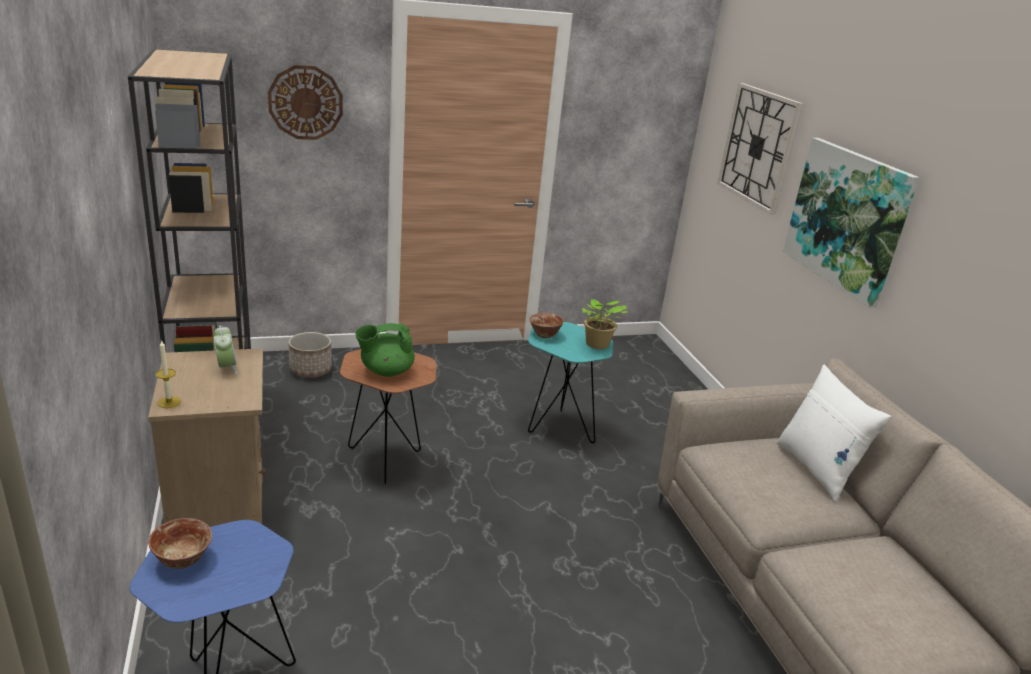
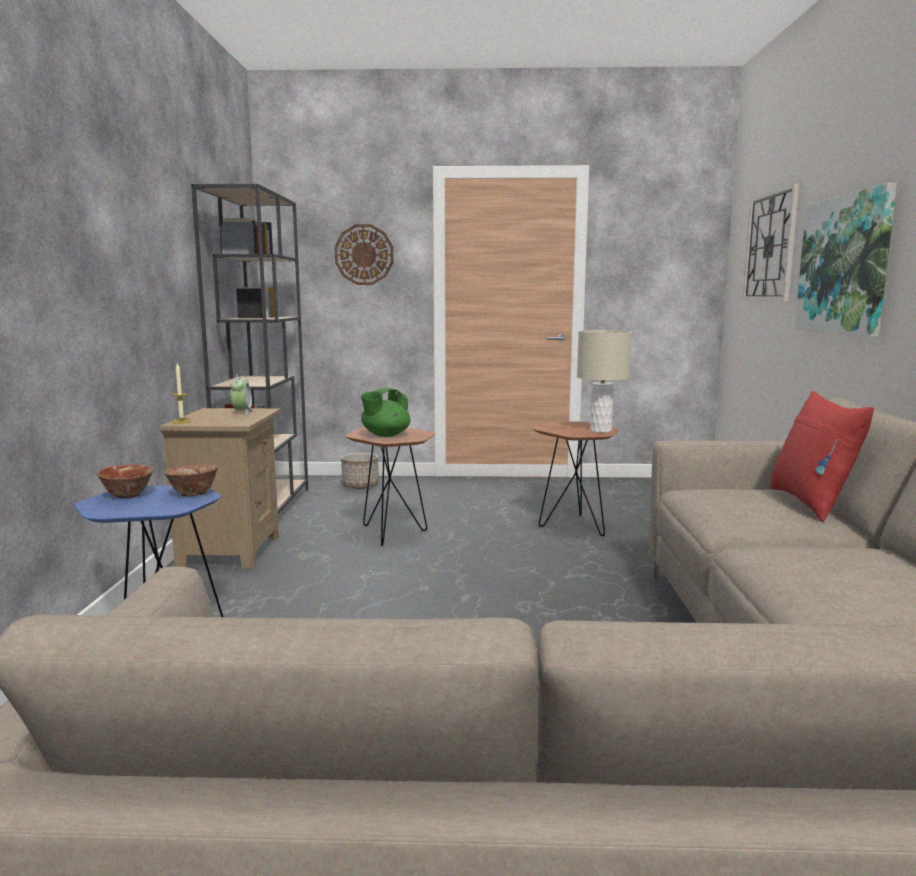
camera: 20 degrees right, 15 degrees down
(386, 371) = (385, 435): green teapot -> green teapot turned 45 degrees counterclockwise
(544, 335) = (551, 425): bowl -> bowl (193, 494)
(558, 427) = (572, 525): turquoise side table -> brown side table
(597, 345) = (600, 430): potted plant -> beige table lamp
(815, 470) = (811, 504): white pillow -> red pillow

